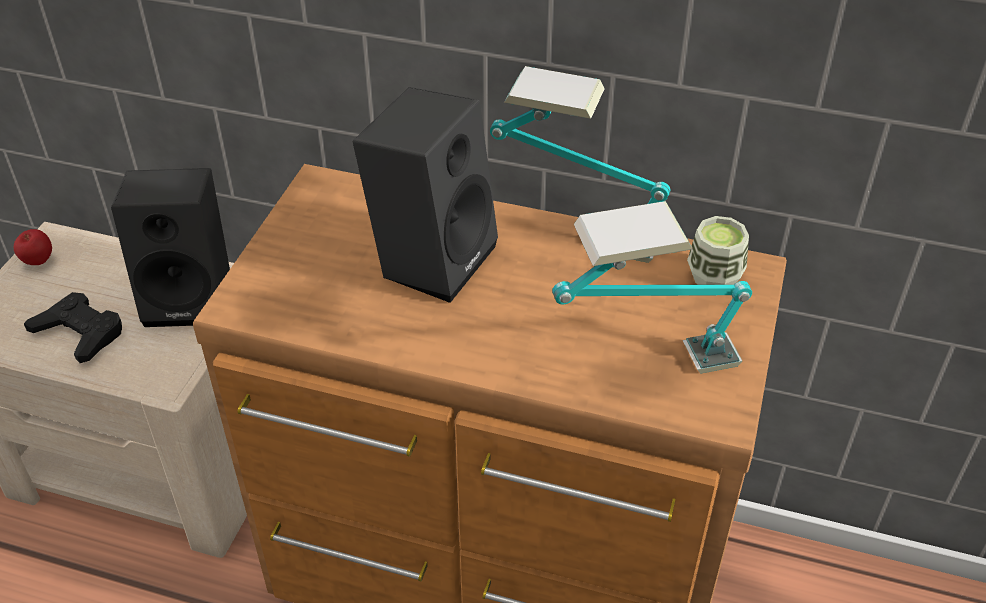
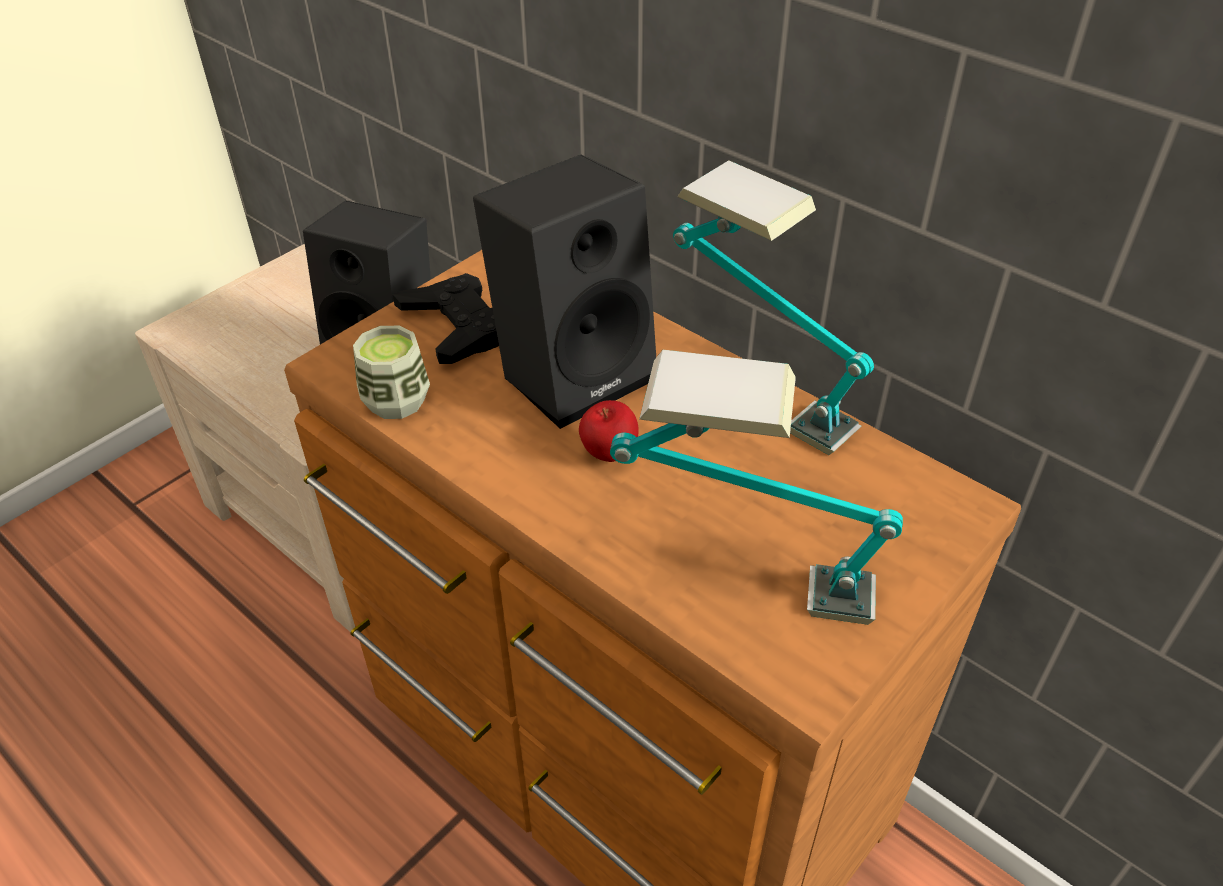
camera: 25 degrees right, 0 degrees up
(38, 262) = (275, 280): apple -> apple (609, 454)
(80, 333) = (268, 358): black game controller -> black game controller (457, 327)
(714, 276) = (905, 498): cup -> cup (396, 401)

